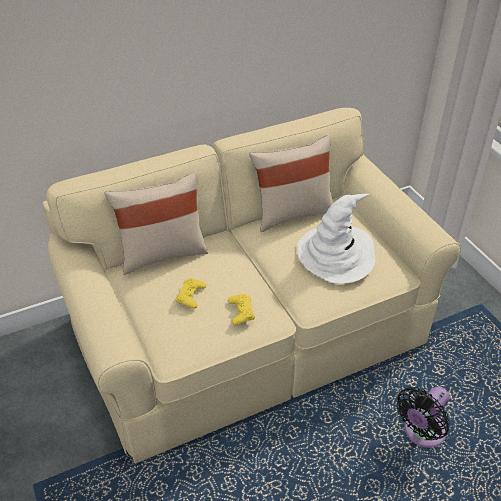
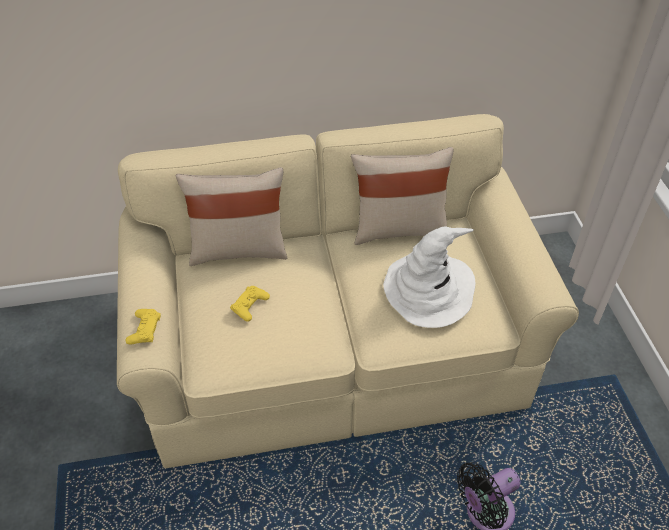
camera: 15 degrees right, 5 degrees up
(241, 312) = (297, 336): yellow game controller -> yellow game controller (144, 329)

